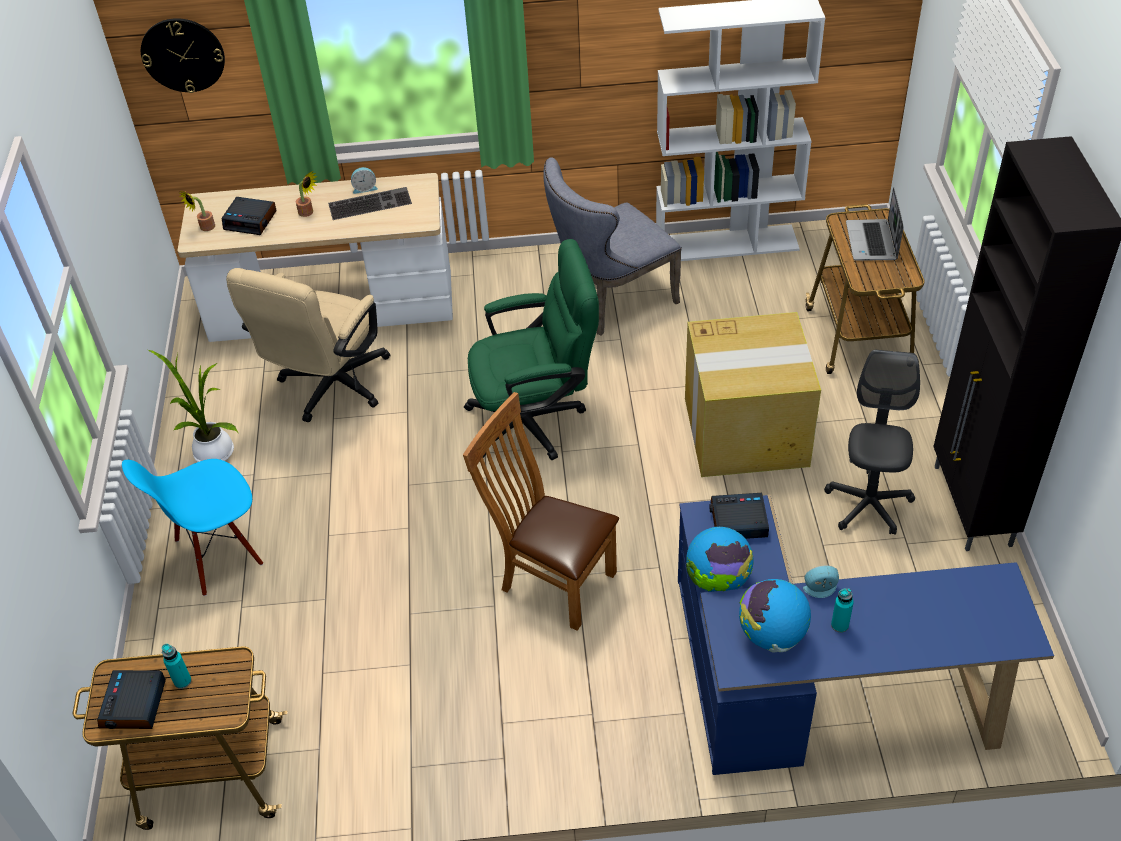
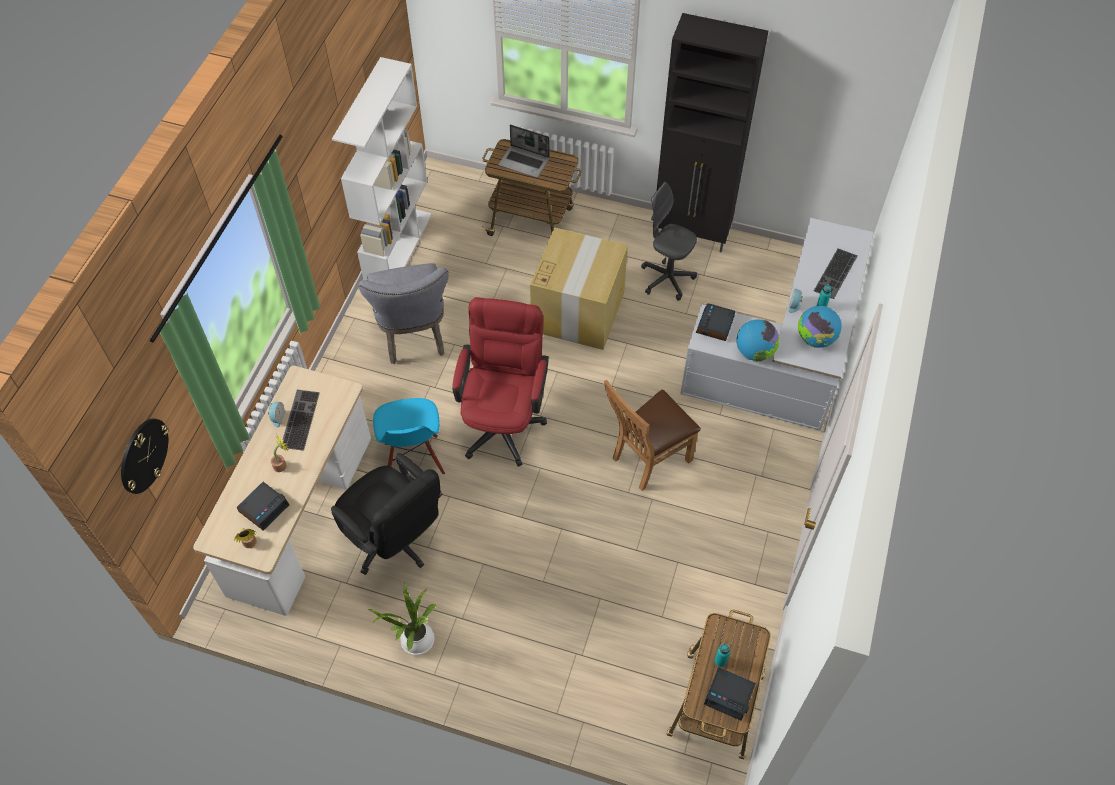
camera: 70 degrees left, 10 degrees up
(218, 554) = (524, 660): blue chair -> blue chair (413, 459)
(329, 389) = (395, 541): beige office chair -> black office chair
(536, 420) = (503, 420): green office chair -> red office chair
(814, 689) = (783, 361): blue desk -> white desk
(922, 627) = (836, 274): none -> keyboard

